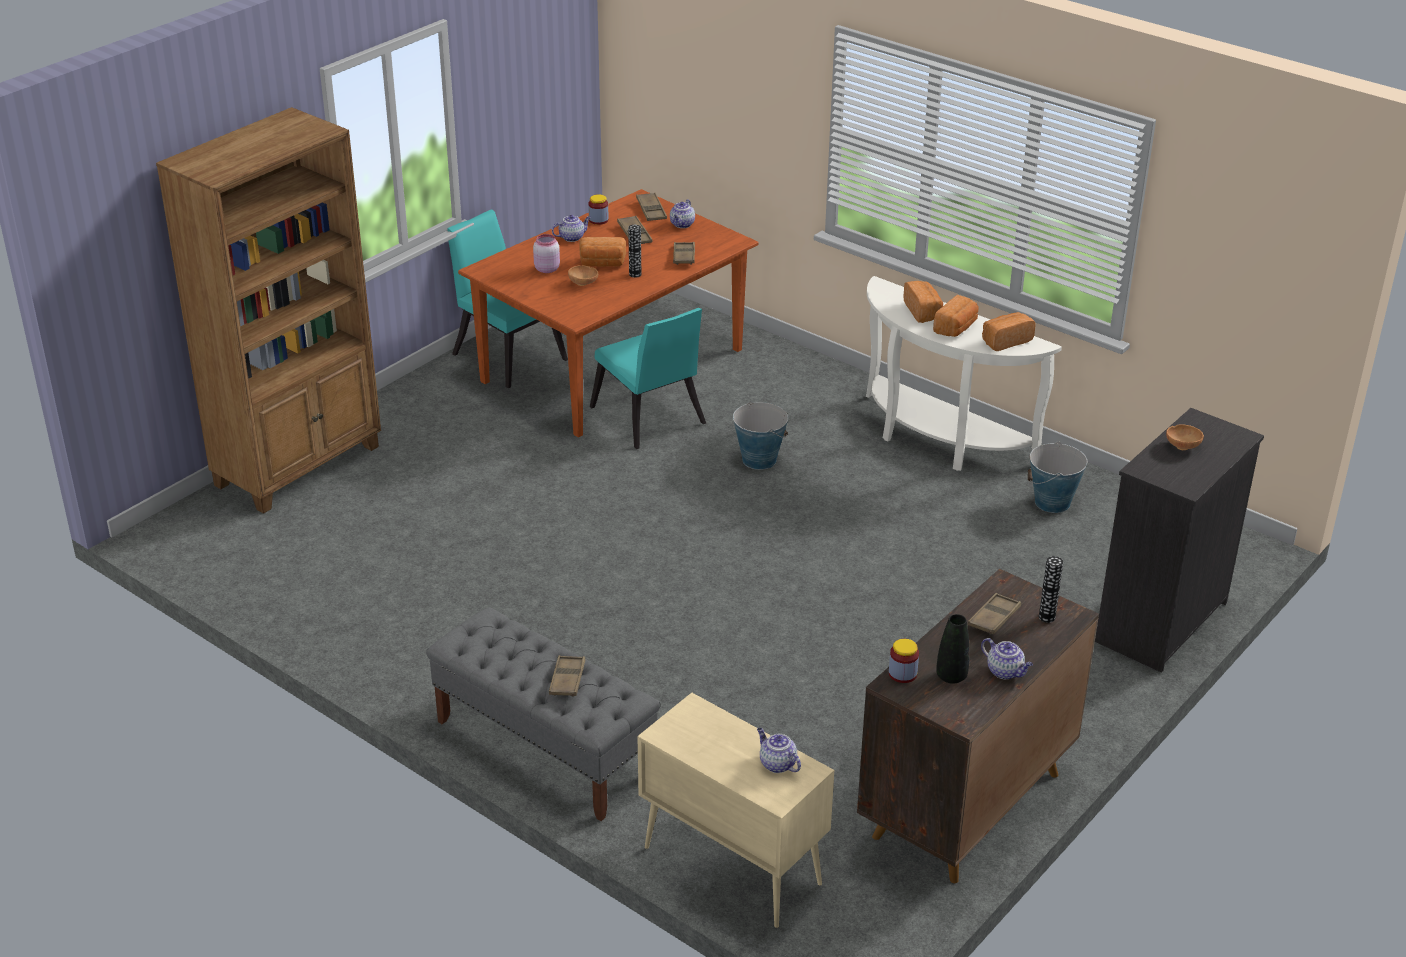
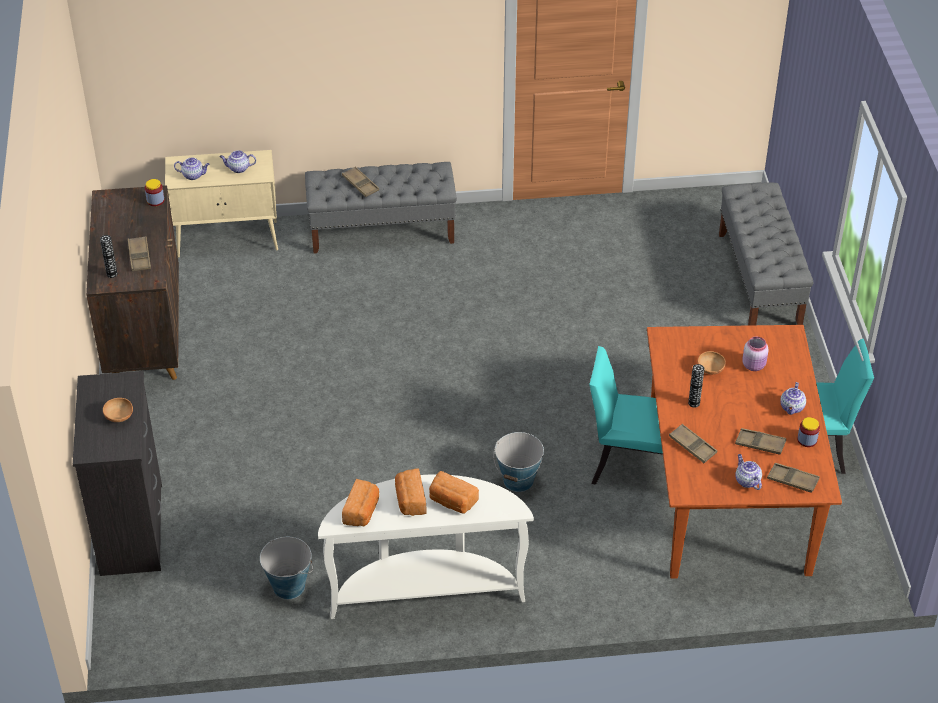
camera: 135 degrees right, 10 degrees up
(300, 466) = (759, 280): brown bookcase -> grey bench
(602, 263) = (730, 397): bread -> none
(951, 676) = (130, 213): black vase -> none
(1005, 672) = (105, 231): teapot -> teapot (238, 168)

